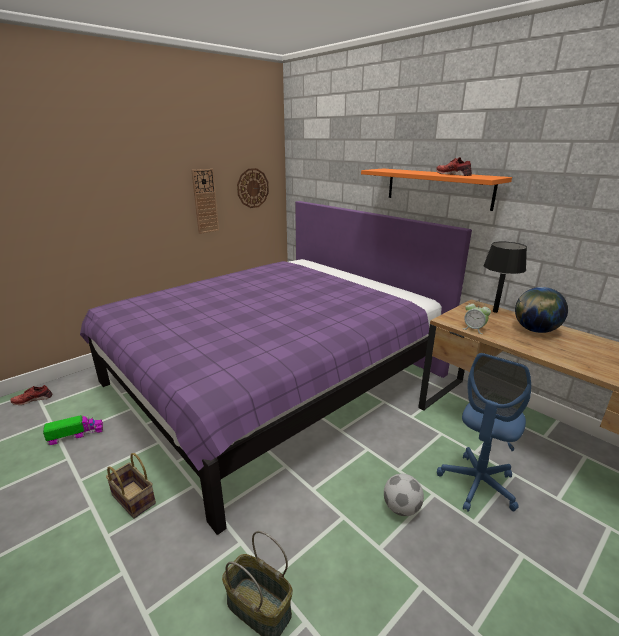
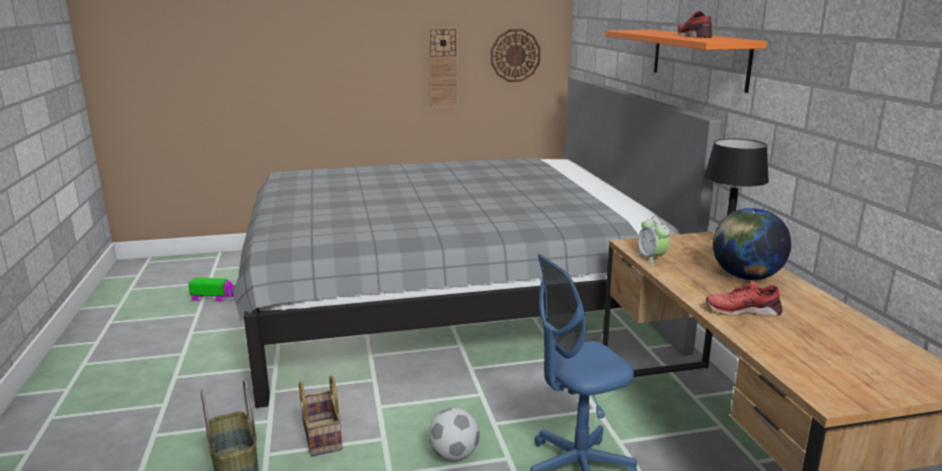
camera: 30 degrees right, 5 degrees down
(33, 399) = (211, 262): red shoe -> red shoe (742, 310)
(132, 499) = (216, 359): basket -> basket (320, 436)
(273, 379) = (449, 300): purple bed -> grey bed

